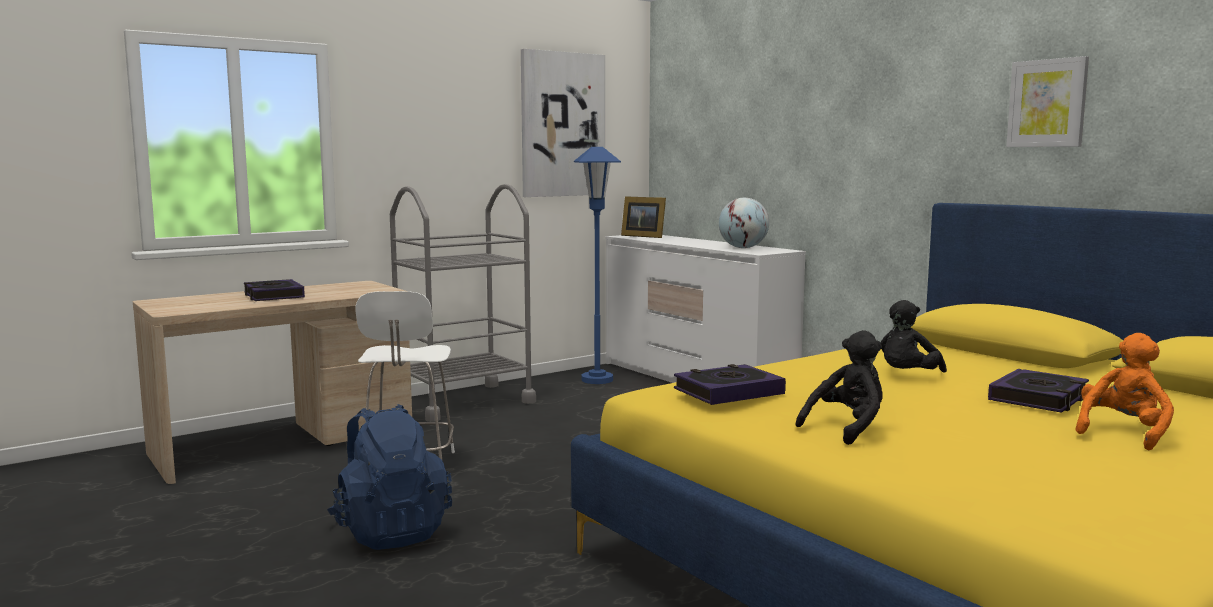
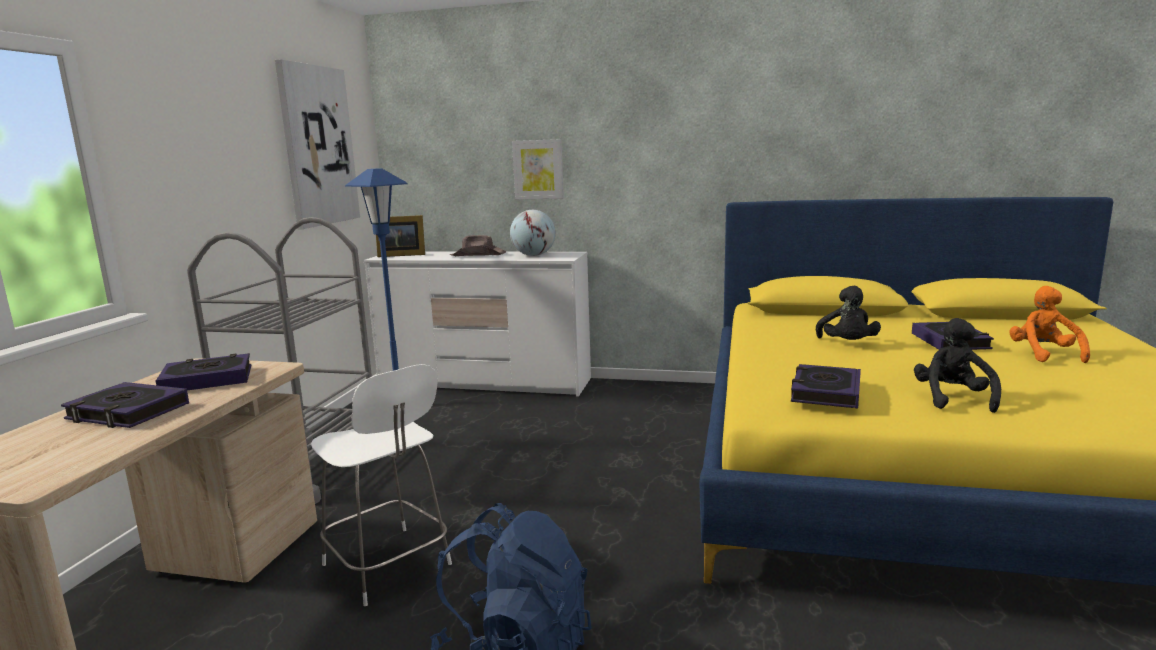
camera: 40 degrees left, 5 degrees up
(343, 290) = (207, 380): none -> book
(700, 242) = (478, 255): none -> brown hat
(1047, 103) = (804, 122): picture -> picture (538, 169)

